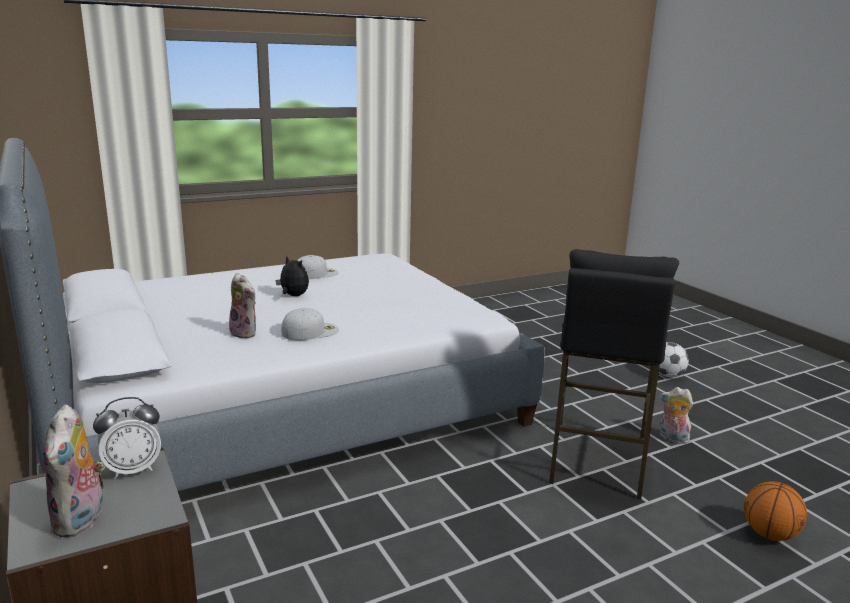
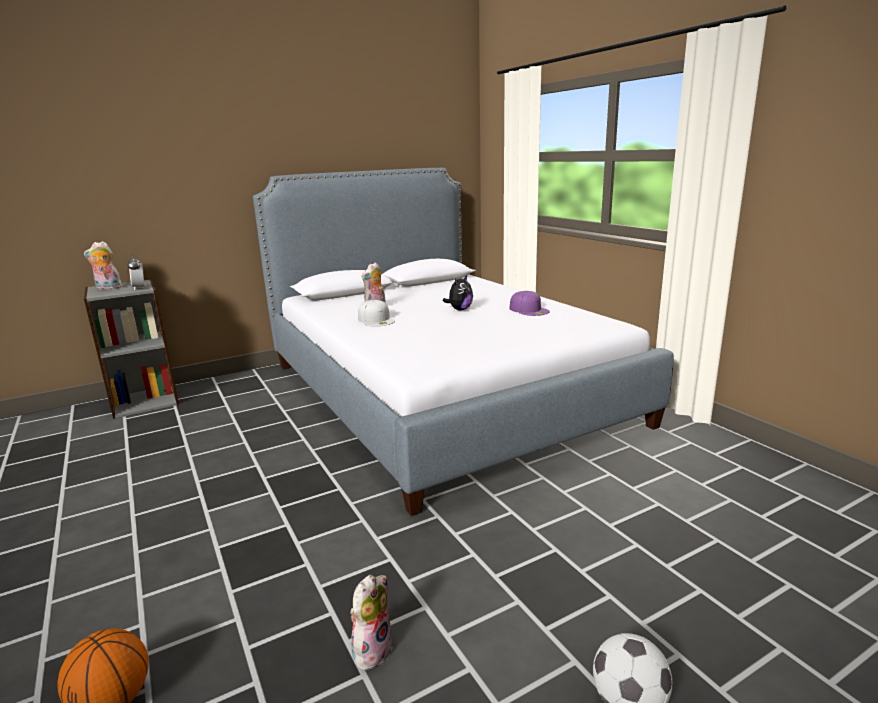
camera: 90 degrees right, 0 degrees up
(316, 273) = (529, 310): white cap -> purple cap
(596, 461) = (322, 559): black stool -> none

